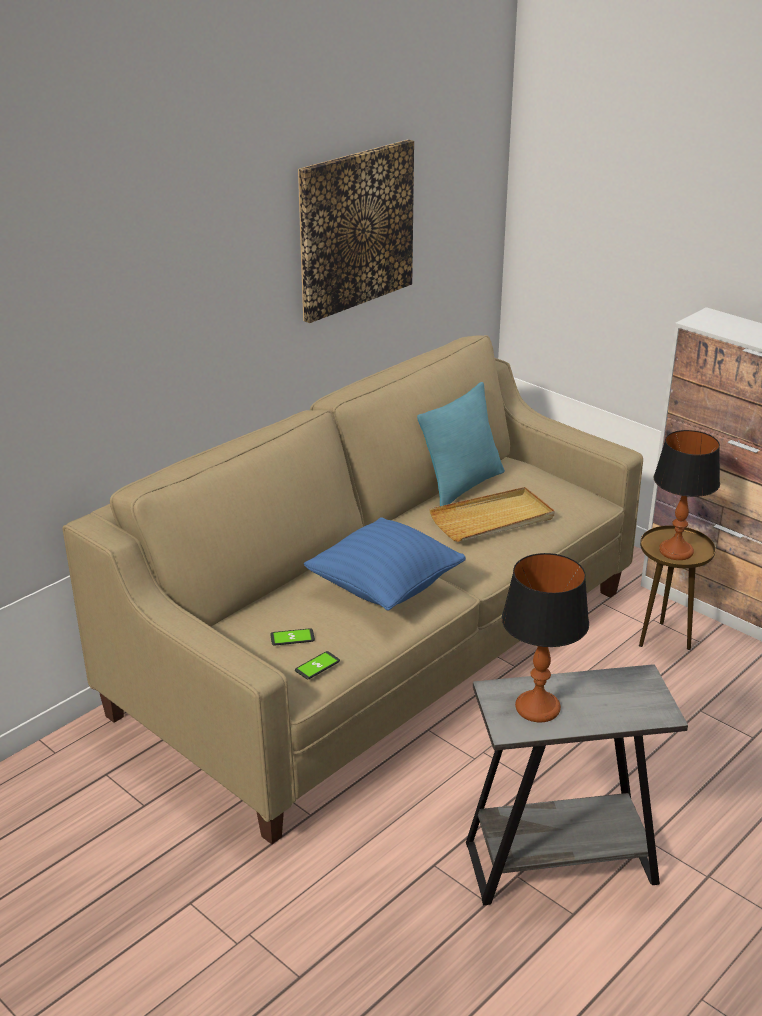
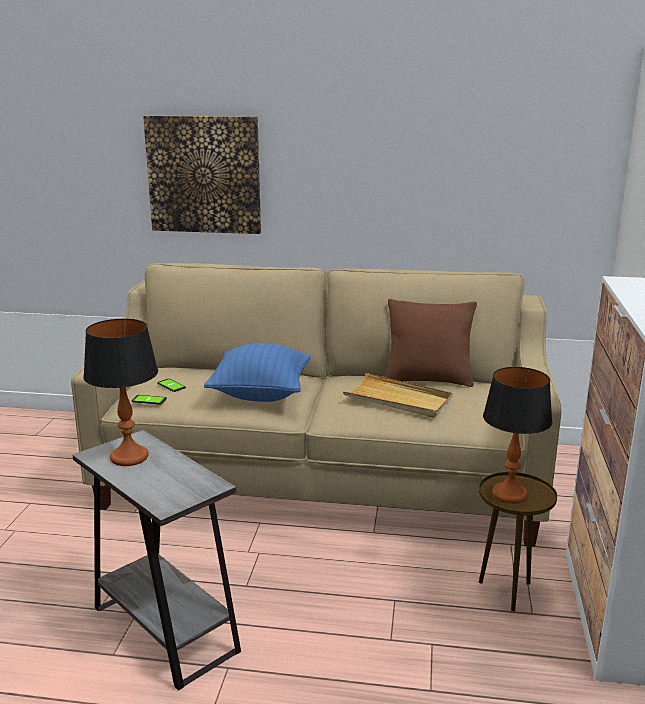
camera: 55 degrees right, 10 degrees down
(355, 229) = (424, 156): picture -> picture (204, 174)
(462, 486) = (428, 380): turquoise pillow -> brown pillow

